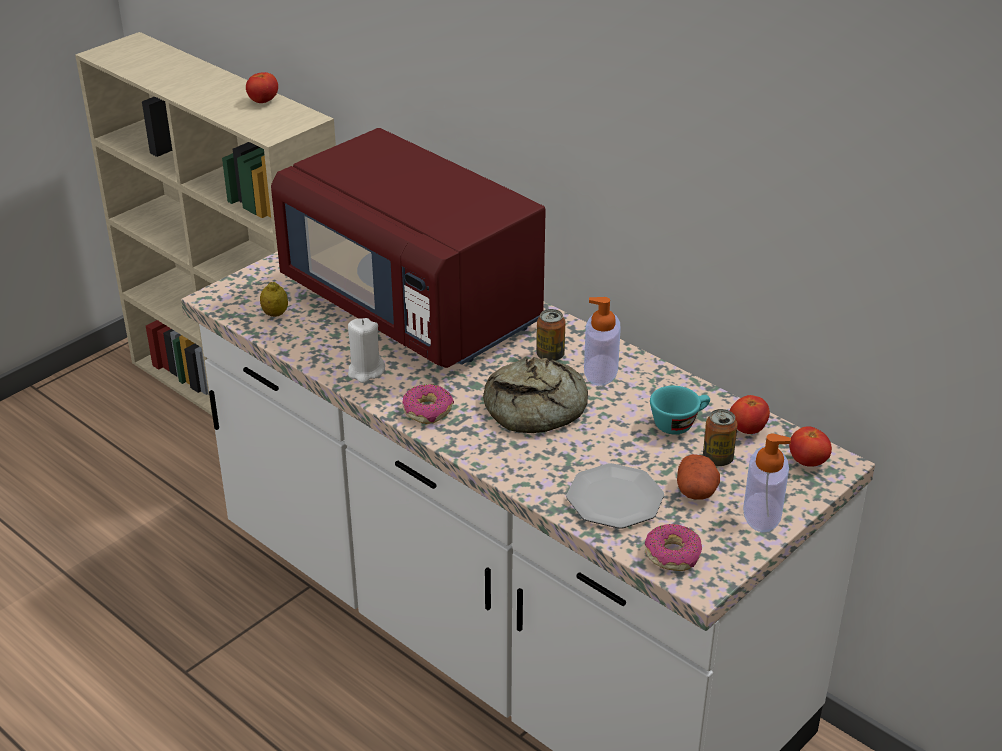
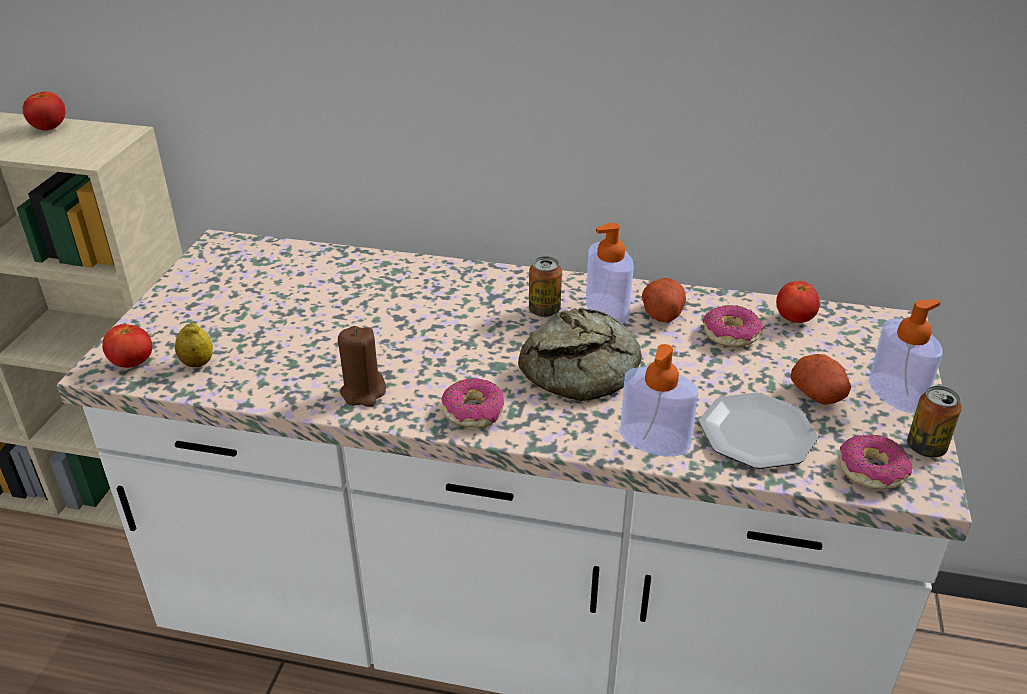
camera: 30 degrees left, 0 degrees up
(365, 371) = (363, 392): white candle -> brown candle
(413, 307) = (356, 307): red microwave -> none
(535, 475) = (654, 440): none -> soap dispenser
(642, 387) = (662, 312): none -> potato
(679, 423) = (730, 334): turquoise cup -> donut
(717, 459) = (801, 356): can -> can (925, 447)
(807, 462) = (876, 330): tomato -> tomato (132, 363)

